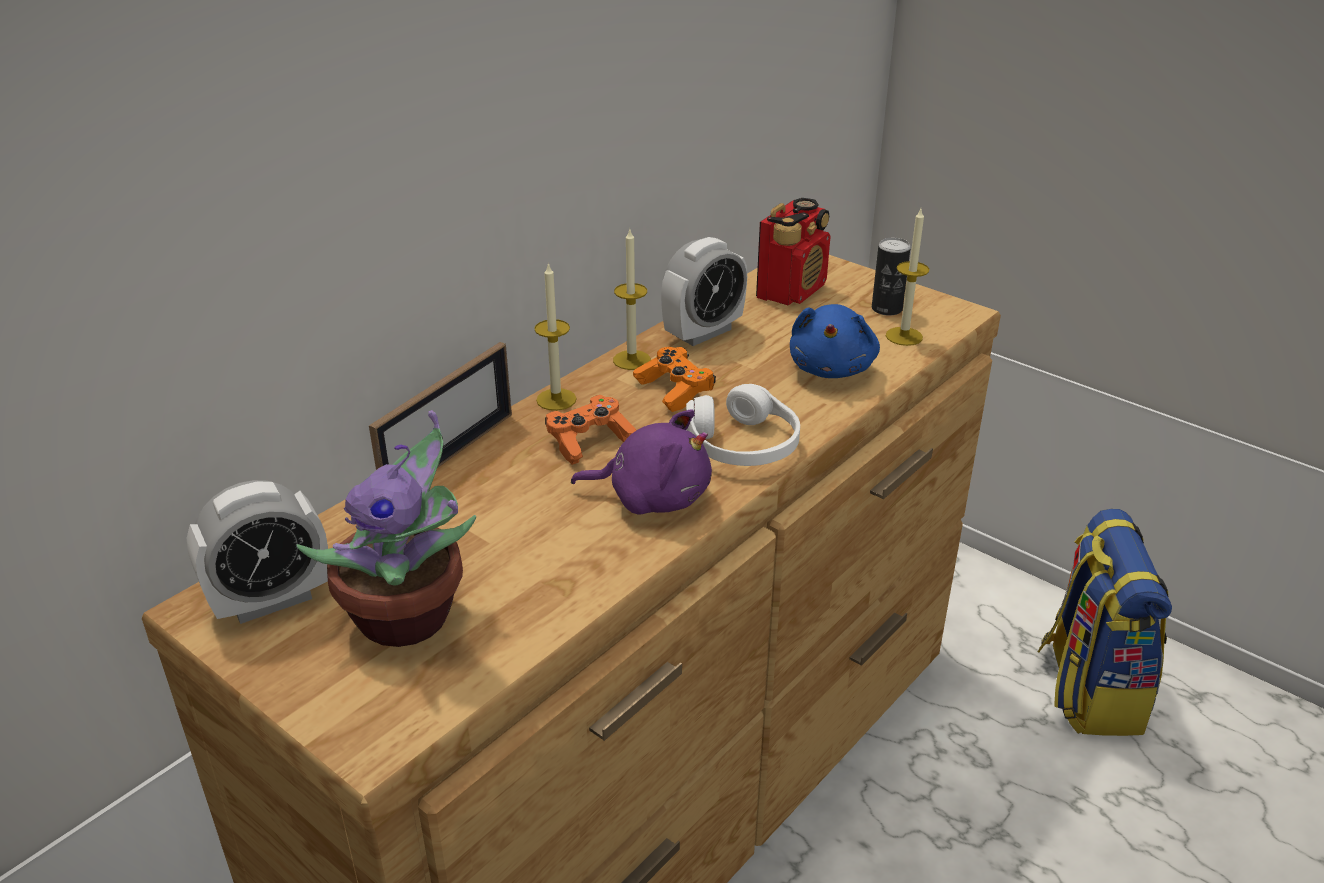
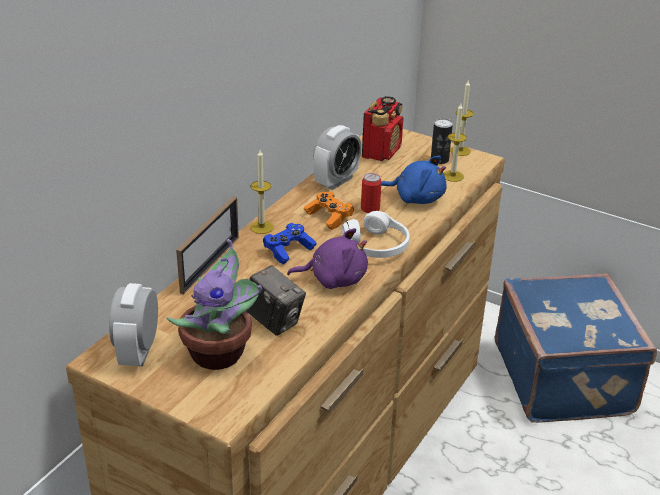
camera: 10 degrees left, 0 degrees up
(271, 600) = (138, 352): alarm clock -> alarm clock turned 135 degrees clockwise
(524, 565) = (274, 321): none -> camera
(589, 441) = (288, 250): orange game controller -> blue game controller
(631, 360) = (299, 200): candle -> candle (460, 151)
(748, 381) = (370, 208): none -> can
(832, 368) = (416, 198): blue plush toy -> blue plush toy turned 75 degrees counterclockwise
(1088, 688) = (565, 378): backpack -> blue suitcase

